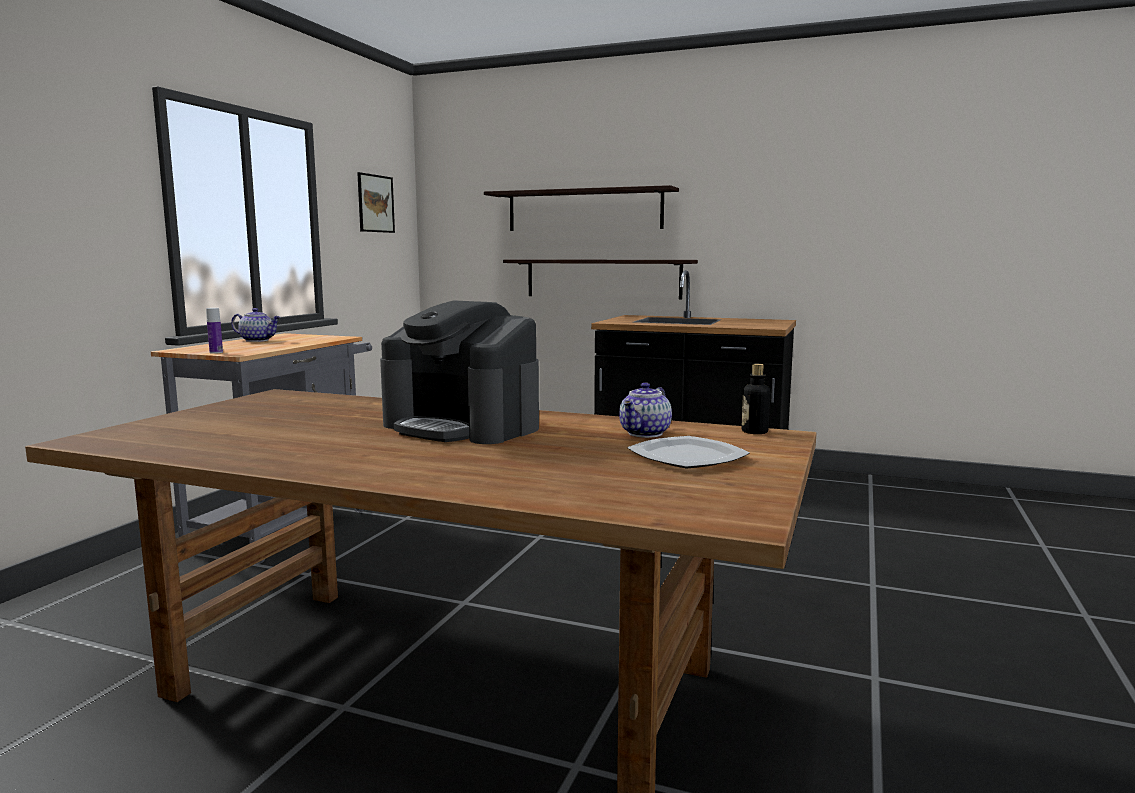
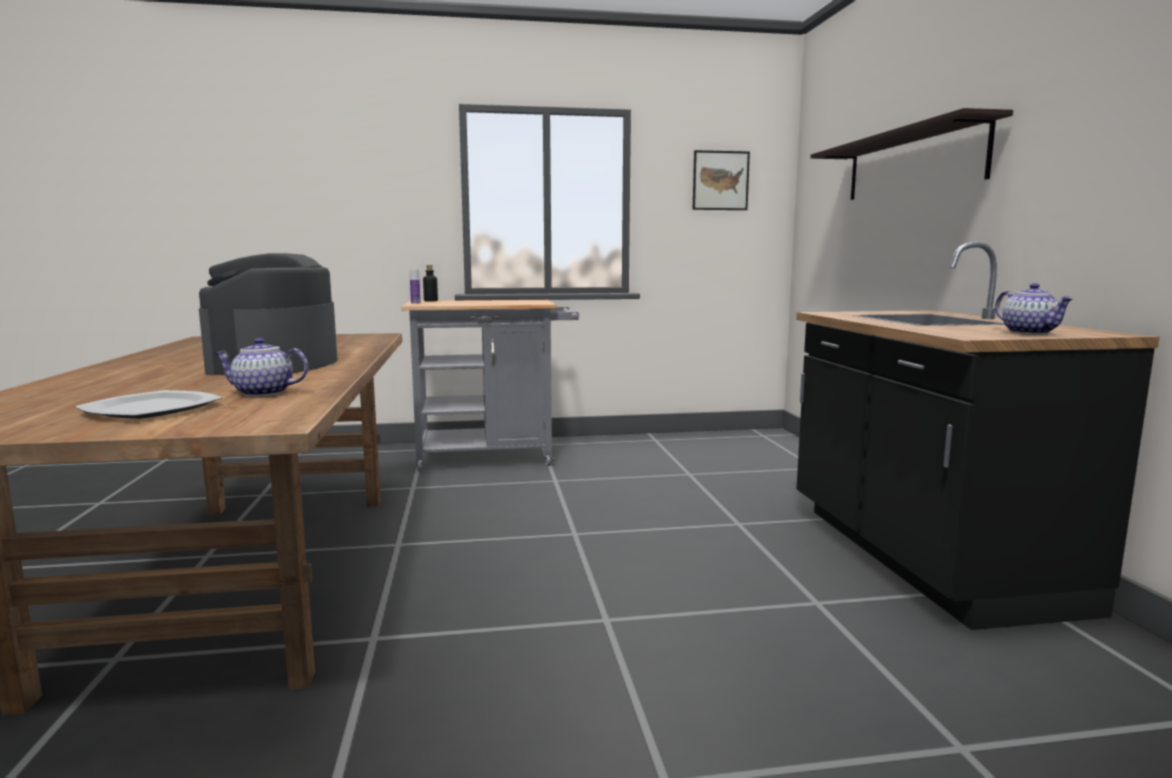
camera: 60 degrees right, 0 degrees up
(258, 340) = (492, 301): teapot -> teapot (1030, 333)
(603, 278) = (921, 258): shelf -> none
(754, 432) = (289, 415): bottle -> bottle (431, 301)

